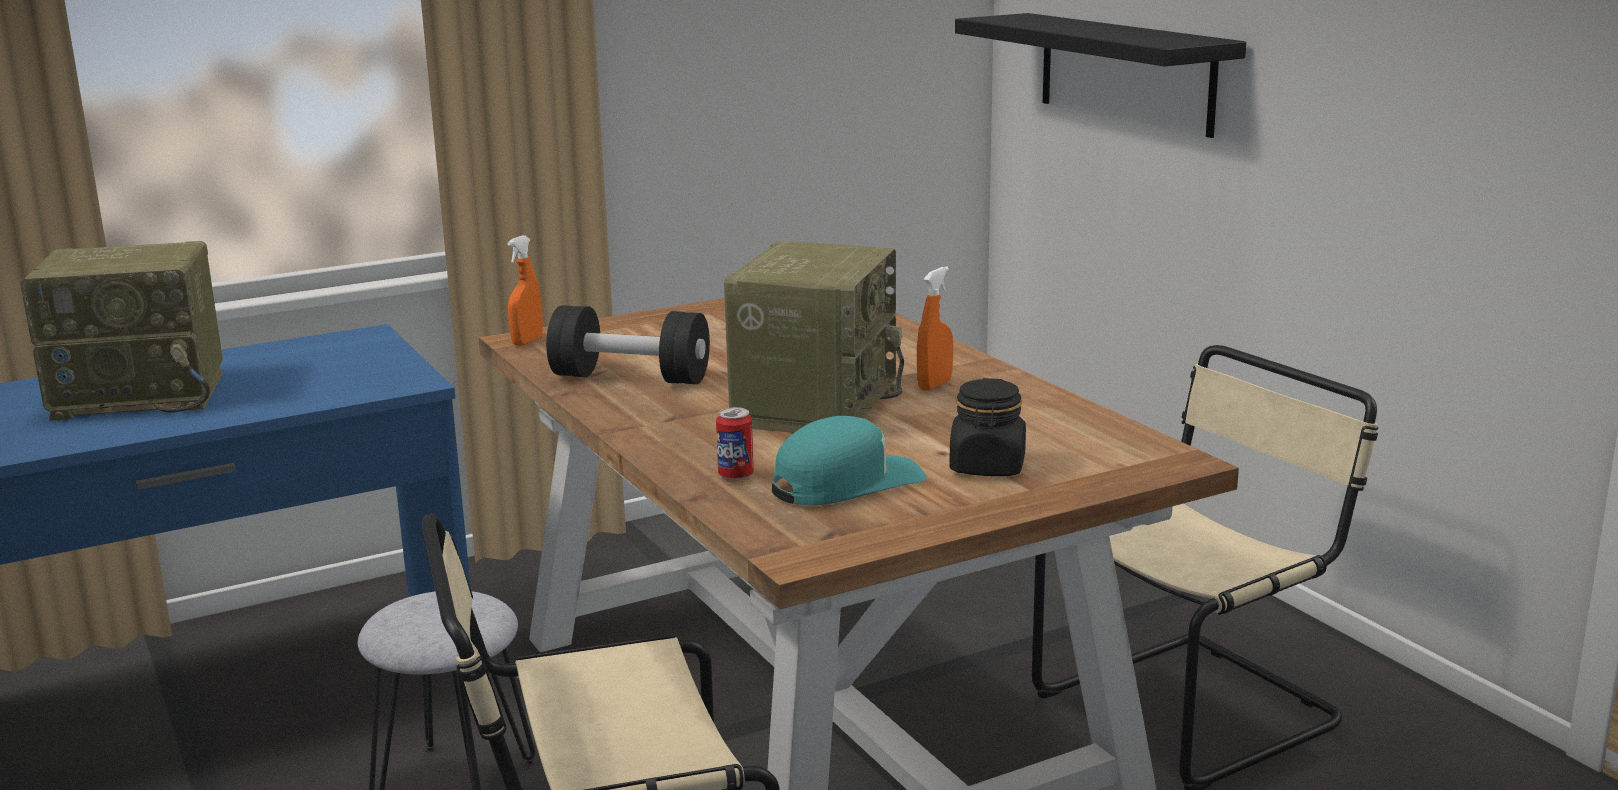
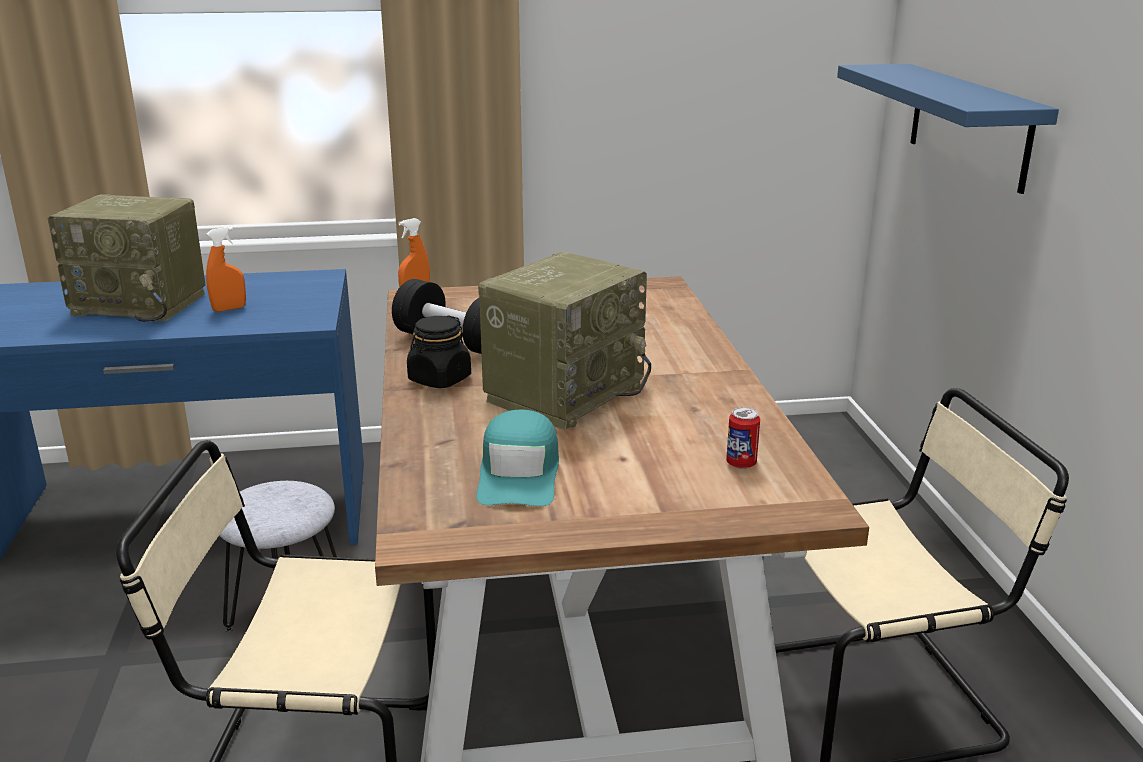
camera: 20 degrees right, 5 degrees up
(736, 475) = (443, 449): can -> can (741, 463)
(847, 483) = (519, 474): turquoise cap -> turquoise cap turned 105 degrees clockwise
(934, 385) = (676, 389): orange spray bottle -> orange spray bottle (229, 309)
(987, 467) = (646, 481): black jar -> black jar (439, 379)
(1125, 72) = (968, 125): black shelf -> blue shelf

